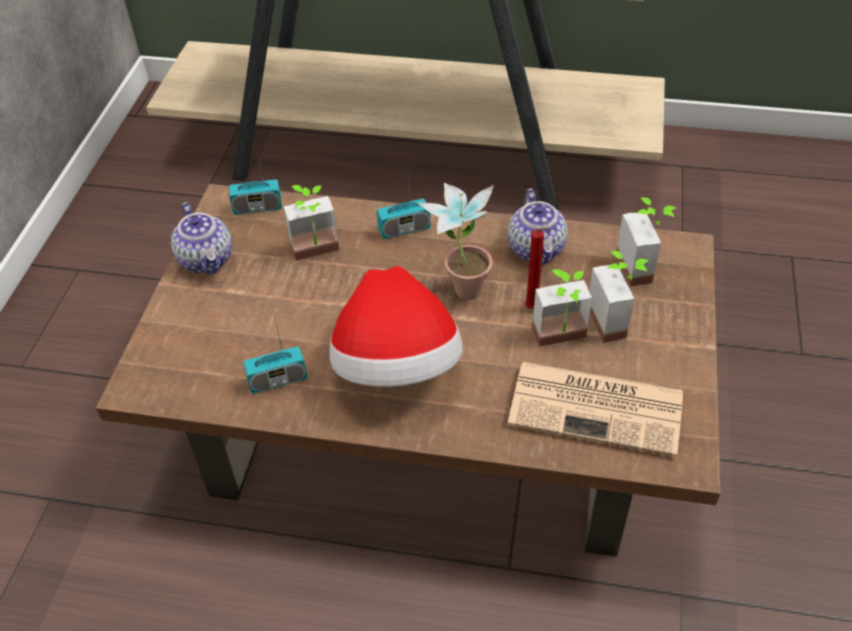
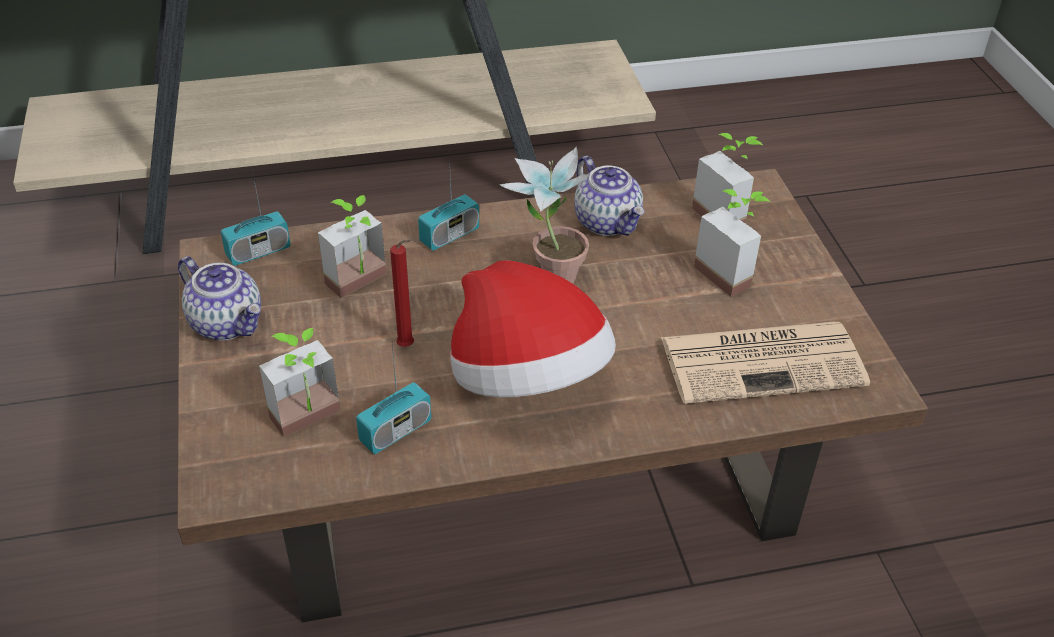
camera: 25 degrees left, 5 degrees down
(533, 309) = (640, 282): red candle -> red candle (408, 346)
(562, 340) = (688, 306): potted plant -> potted plant (311, 422)

